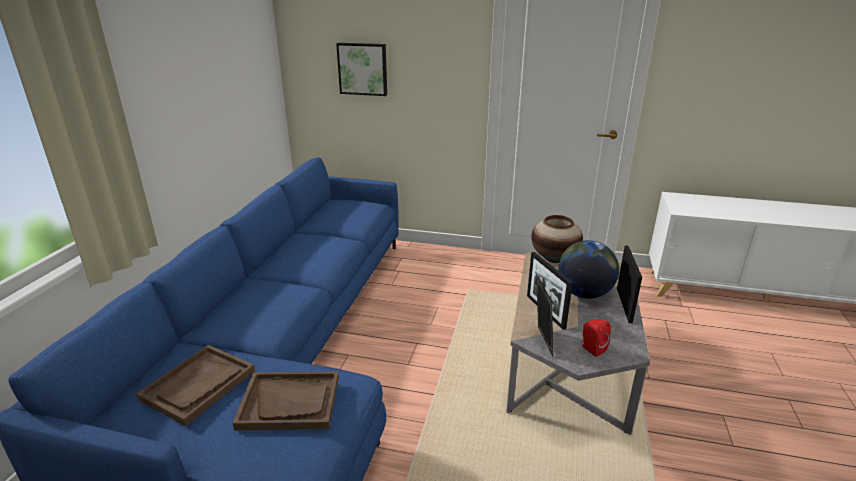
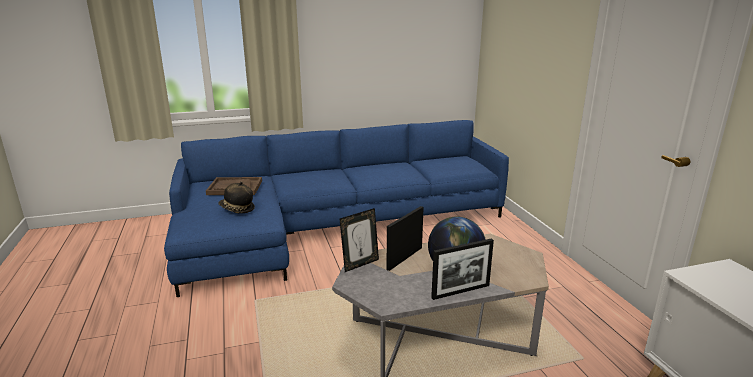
camera: 60 degrees right, 5 degrees down
(290, 402) = (237, 209): brown tray -> hat
(363, 69) = (516, 54): picture -> none
(554, 258) = (499, 246): vase -> none
(591, 349) = (372, 286): red speaker -> none

